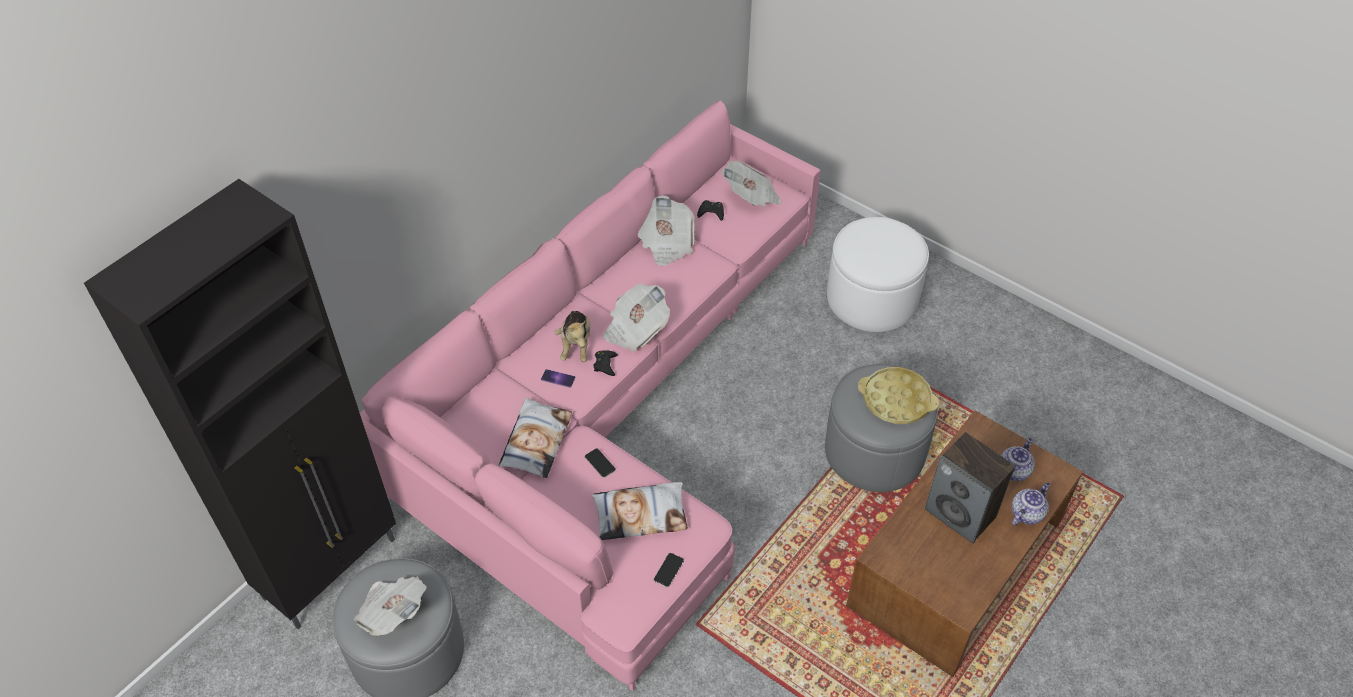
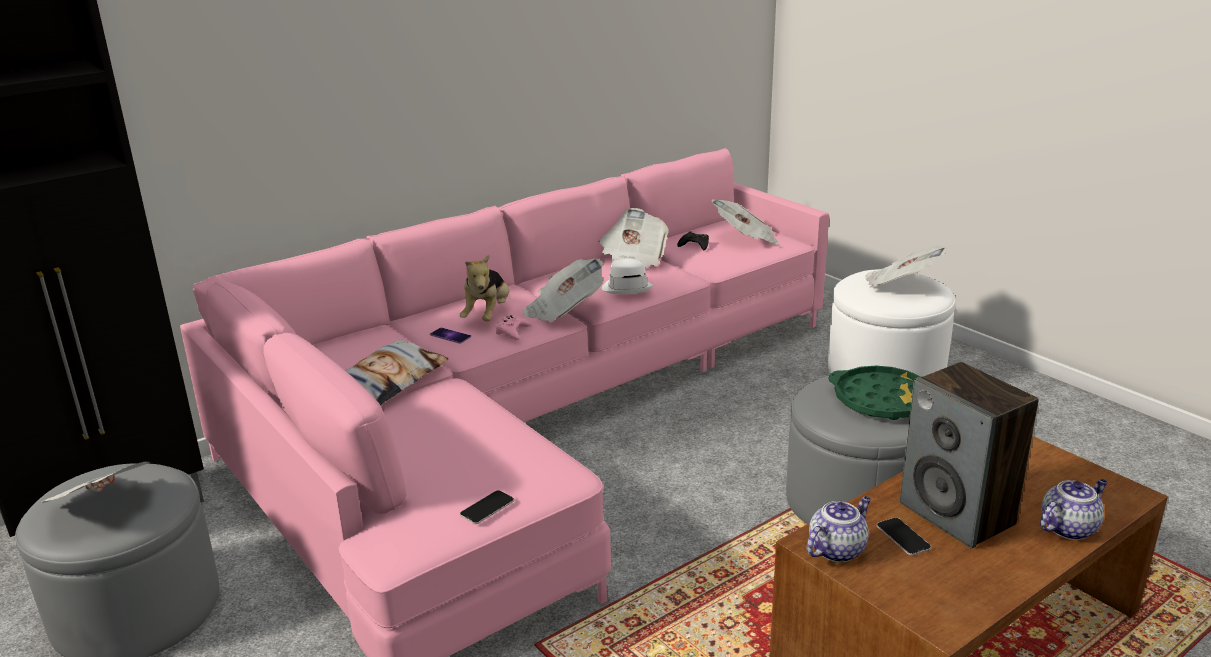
camera: 15 degrees right, 25 degrees down
(600, 463) = (456, 403): phone -> phone (903, 537)
(605, 365) = (512, 331): black game controller -> pink game controller
(640, 514) = (480, 452): pillow -> none
(675, 288) = (627, 288): none -> white hat
(886, 244) = (900, 285): none -> newspaper
(896, 400) = (882, 400): yellow tray -> green tray
(1013, 470) = (1050, 481): teapot -> teapot (837, 549)

